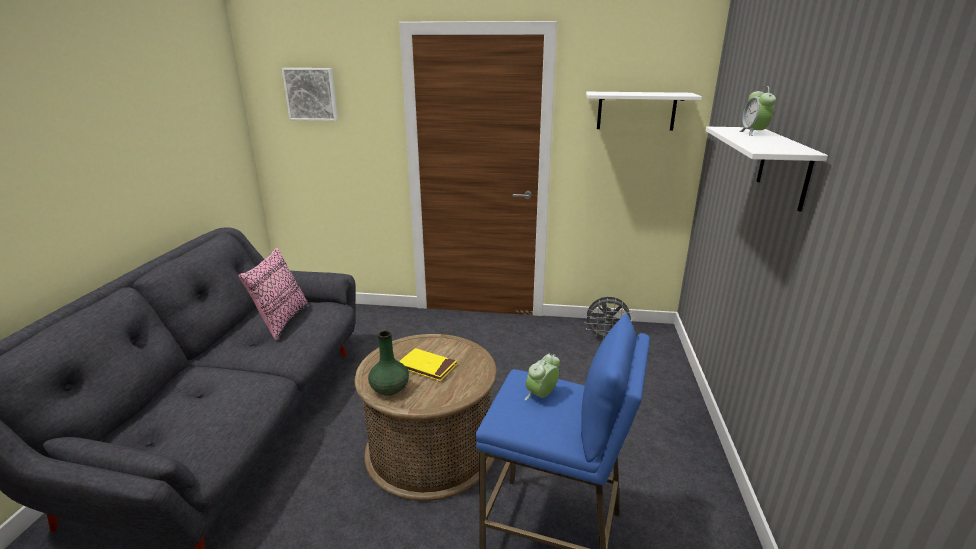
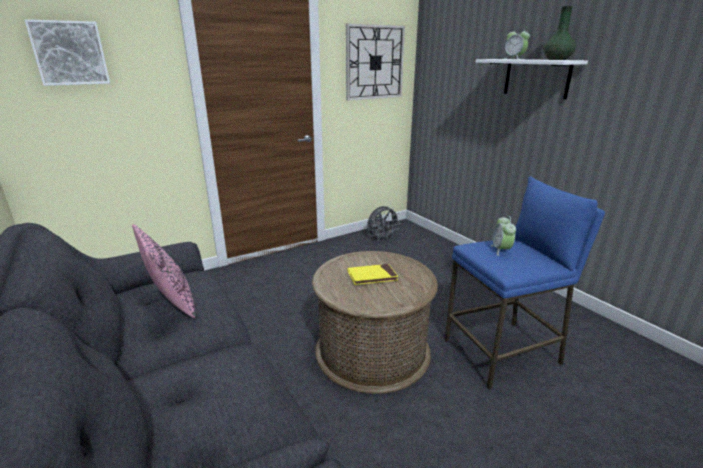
camera: 40 degrees left, 0 degrees up
(389, 388) = (374, 300): green vase -> green vase (556, 59)
(636, 111) = (374, 62): white shelf -> wall clock

